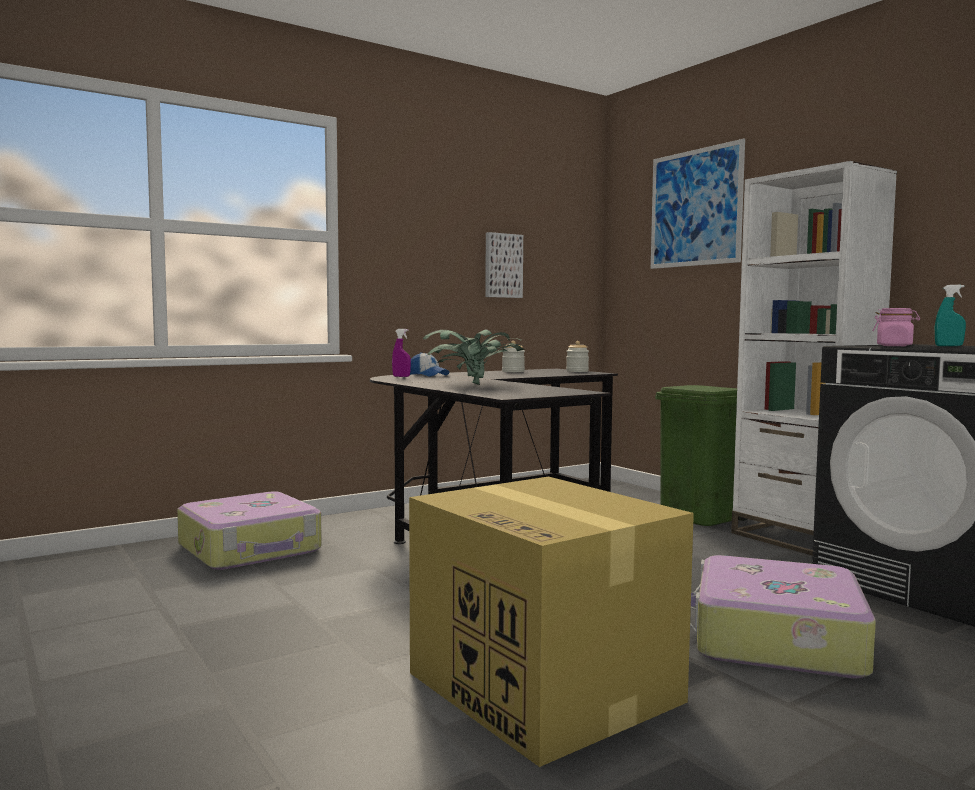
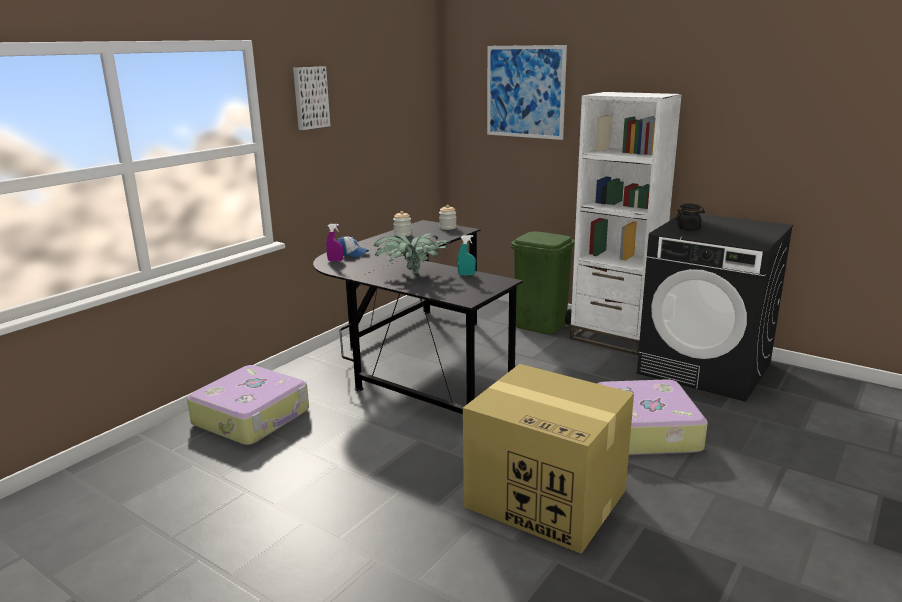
camera: 20 degrees left, 15 degrees up
(502, 265) = (377, 142): picture -> picture (310, 97)
(894, 346) = (688, 228): pink jar -> black jar
(948, 346) = (716, 224): turquoise spray bottle -> turquoise spray bottle (466, 275)

